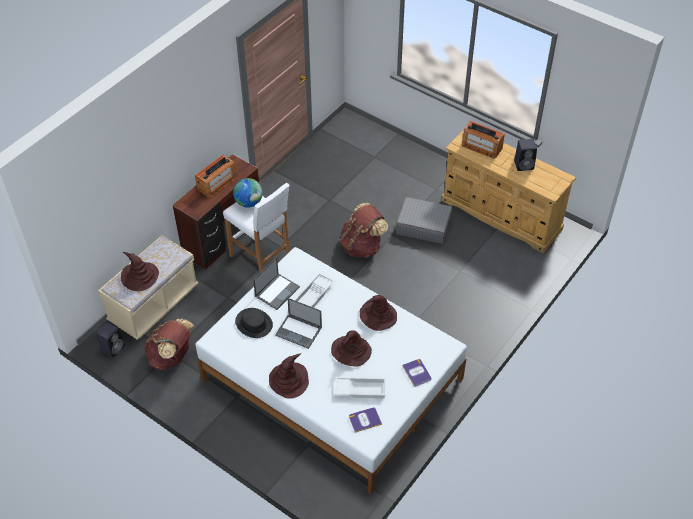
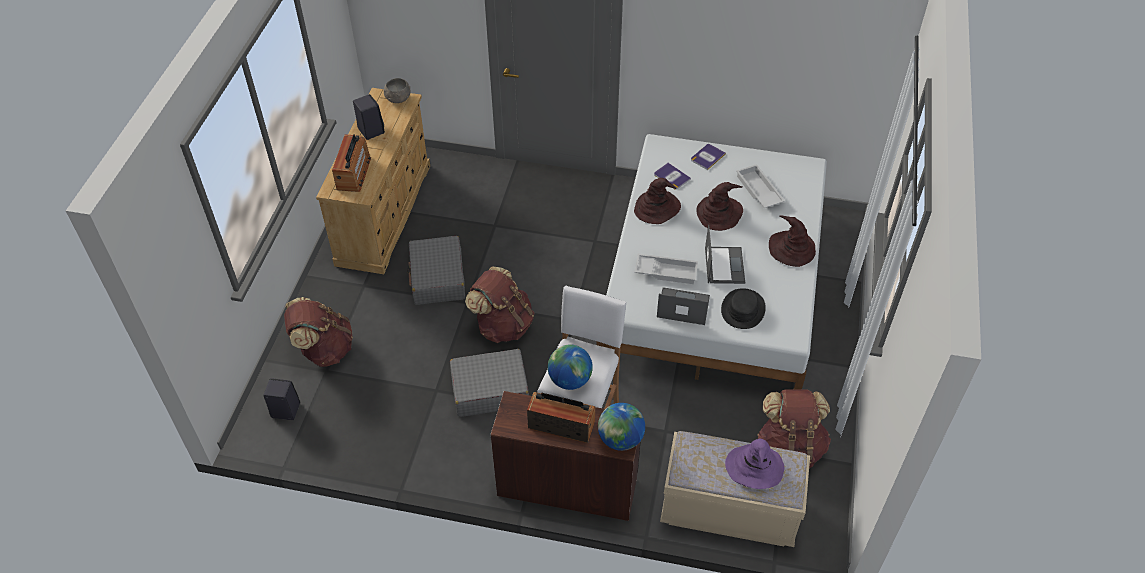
camera: 115 degrees left, 0 degrees up
(113, 347) = (822, 521): black speaker -> black speaker (284, 410)
(140, 277) = (754, 467): brown hat -> purple hat
(189, 204) = (620, 439): none -> globe
(314, 224) = (489, 390): none -> grey suitcase
(365, 420) = (790, 176): book -> book (671, 177)
(391, 159) = (324, 349): none -> brown backpack
(555, 187) = (398, 98): none -> grey bowl

